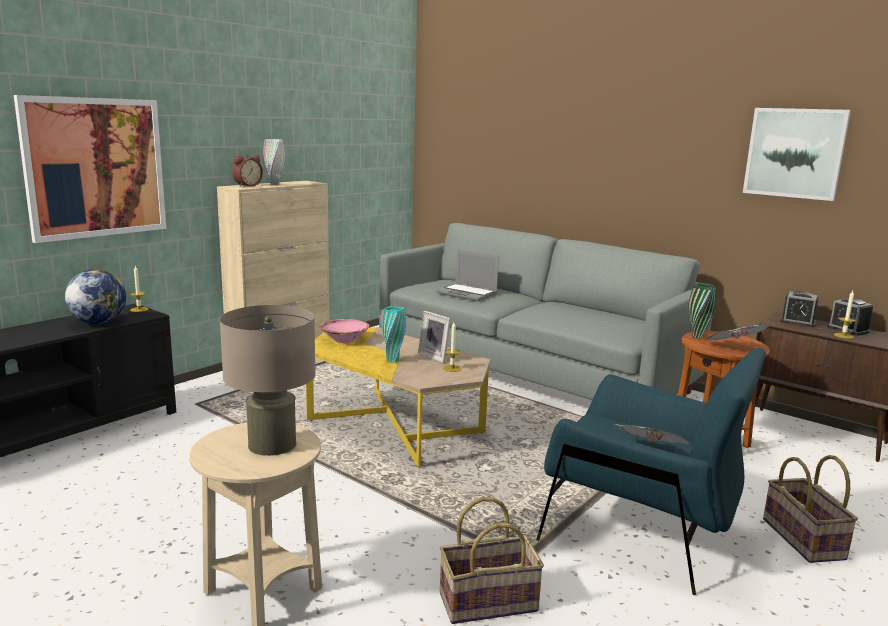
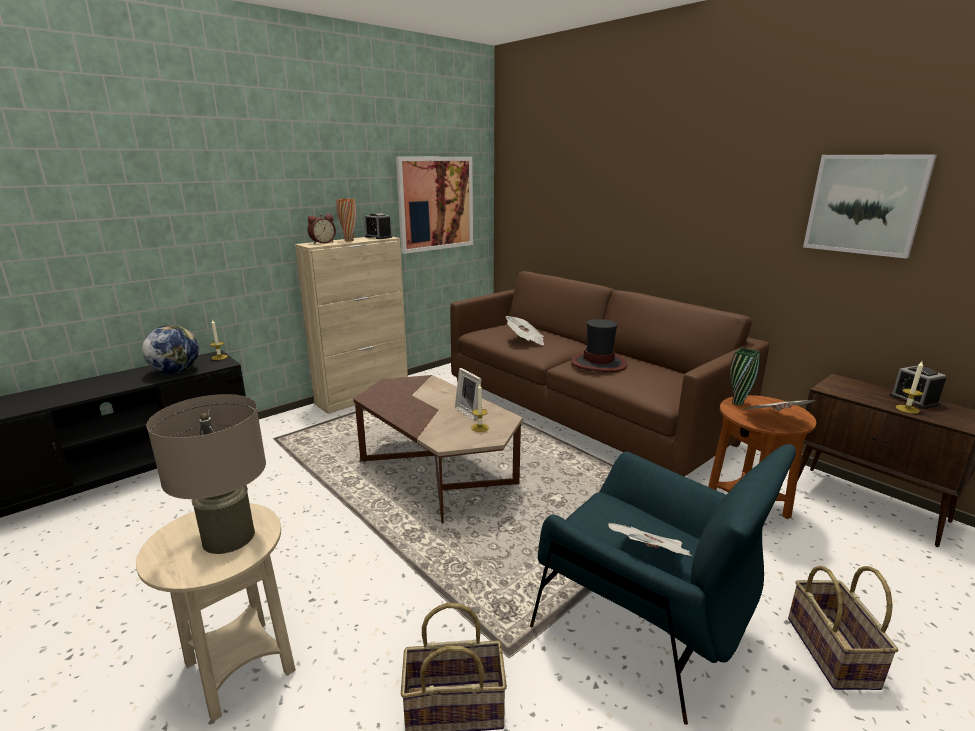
camera: 10 degrees right, 5 degrees up
(95, 167) = (173, 232): picture -> picture (436, 203)
(275, 184) = (349, 240): white vase -> orange vase
(344, 340) = (394, 390): pink bowl -> none
(392, 360) = (427, 416): turquoise vase -> none
(395, 427) = (437, 472): yellow coffee table -> brown coffee table
(467, 293) = (525, 341): laptop -> newspaper
(530, 372) = (583, 415): grey sofa -> brown sofa
(552, 311) = (599, 363): none -> hat
(797, 322) = (855, 388): alarm clock -> alarm clock (378, 237)

